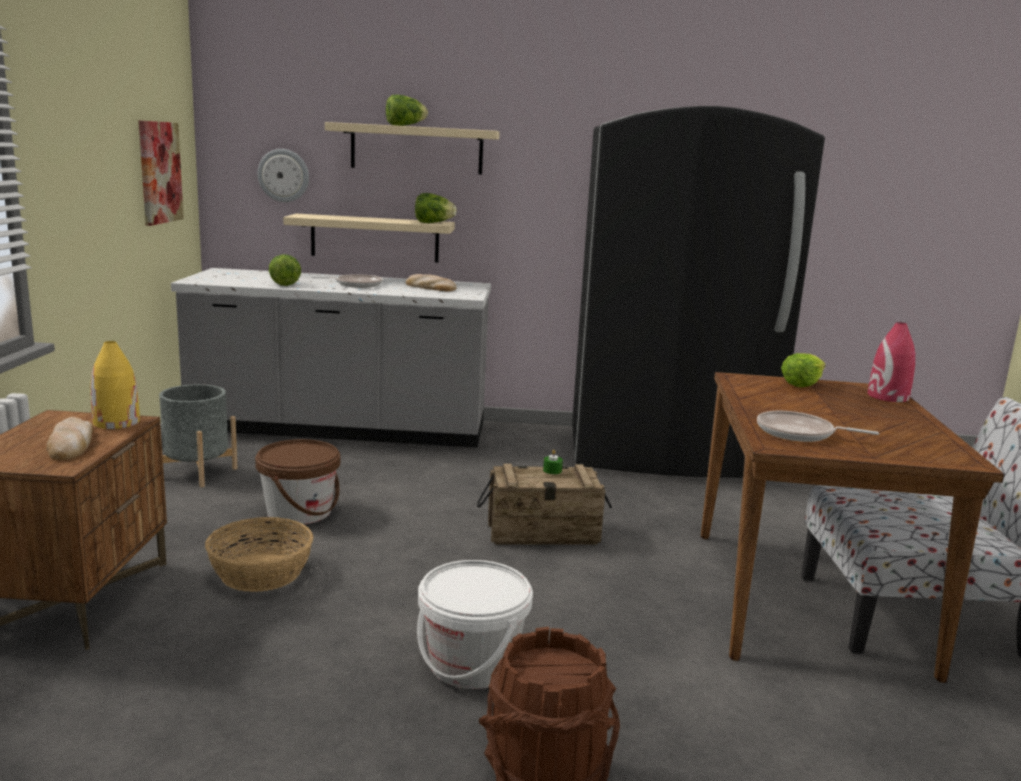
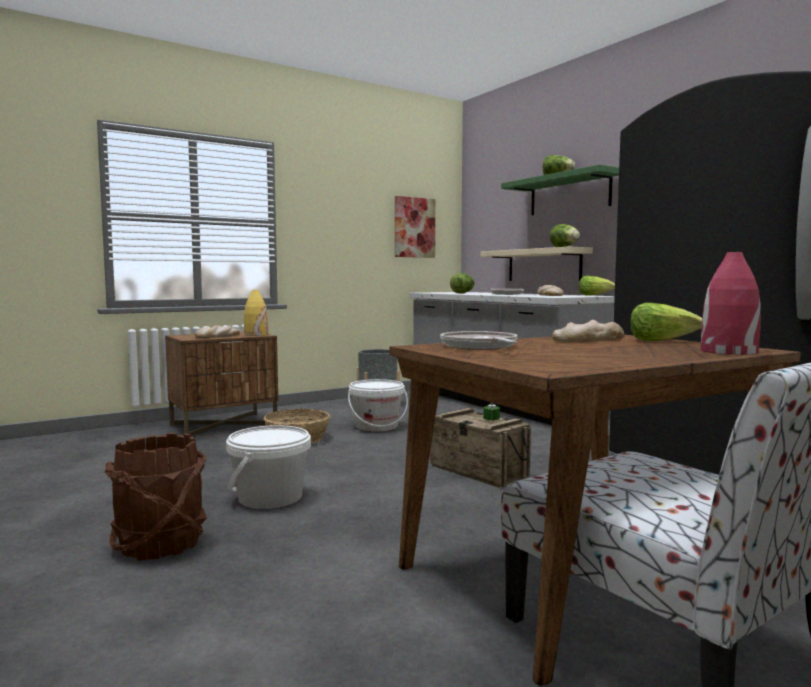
camera: 55 degrees right, 10 degrees down
(283, 175) = (498, 227): wall clock -> none
(299, 512) = (377, 426): brown bucket -> white bucket
(416, 149) = (569, 194): beige shelf -> green shelf
(471, 283) = (594, 295): none -> lettuce
(771, 394) = (589, 339): none -> bread

